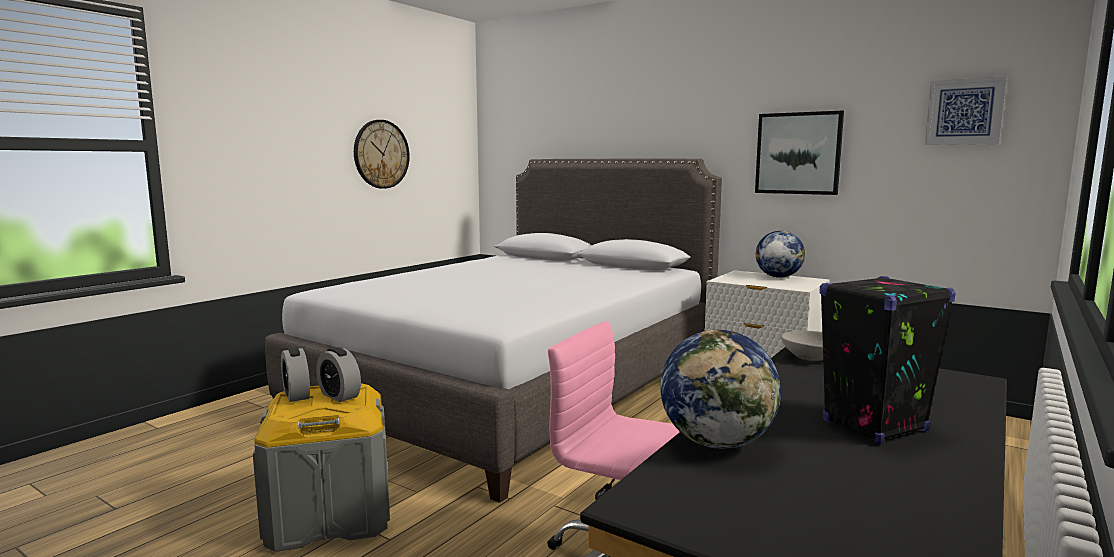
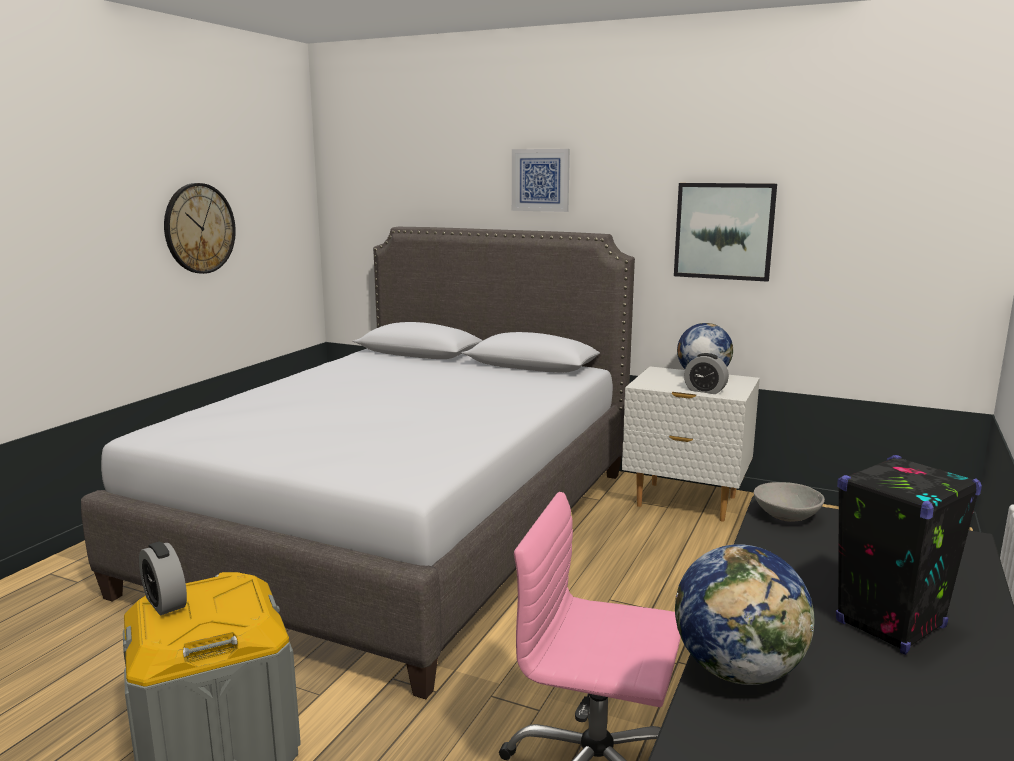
camera: 10 degrees left, 5 degrees up
(339, 395) = (223, 598): alarm clock -> alarm clock (705, 390)
(964, 112) = (910, 191): picture -> picture (540, 180)

